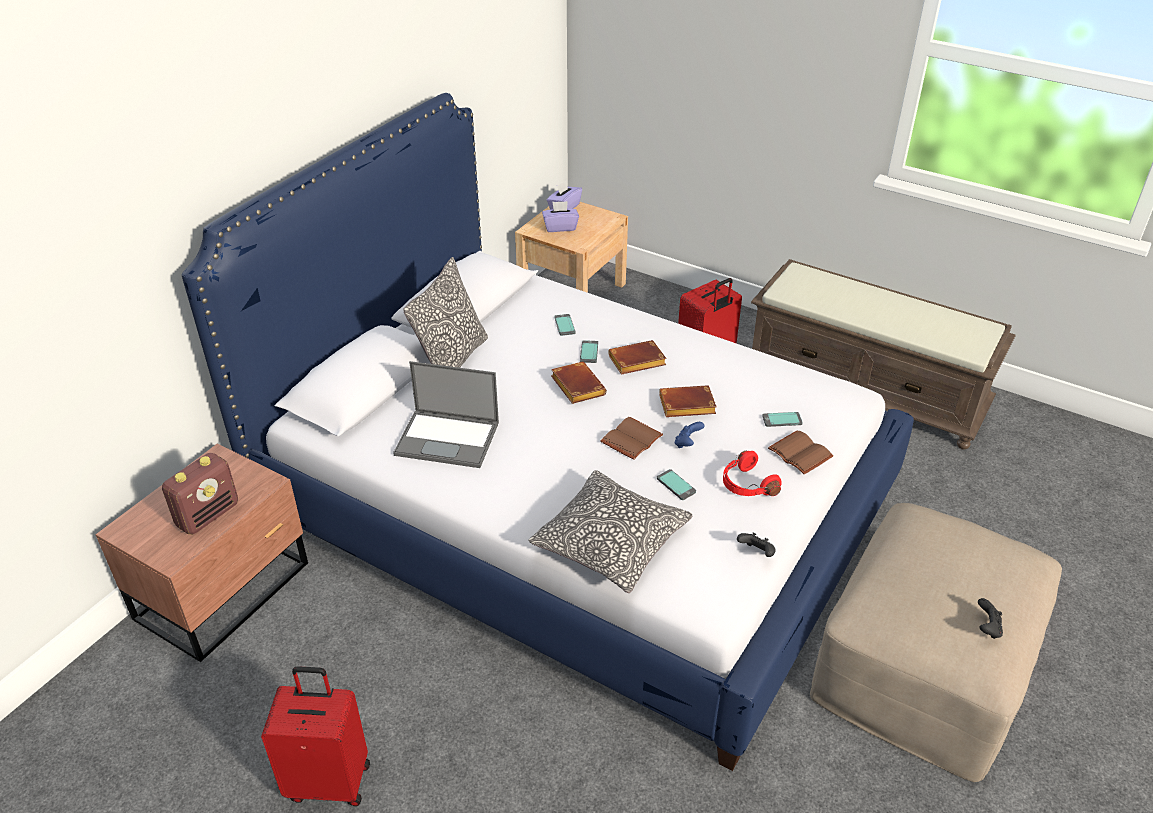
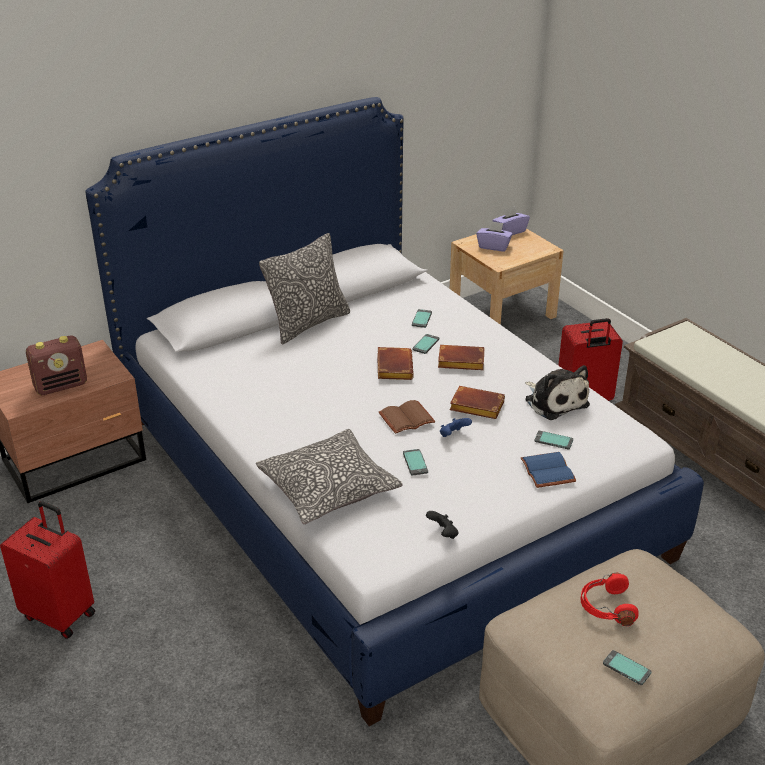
camera: 25 degrees right, 5 degrees down
(448, 438) = (261, 378): laptop -> none
(746, 485) = (478, 481): red headphones -> red headphones (606, 607)
(752, 378) = (554, 401): none -> plush toy
(801, 453) = (549, 471): brown book -> blue book
(987, 628) = (626, 668): black game controller -> phone

